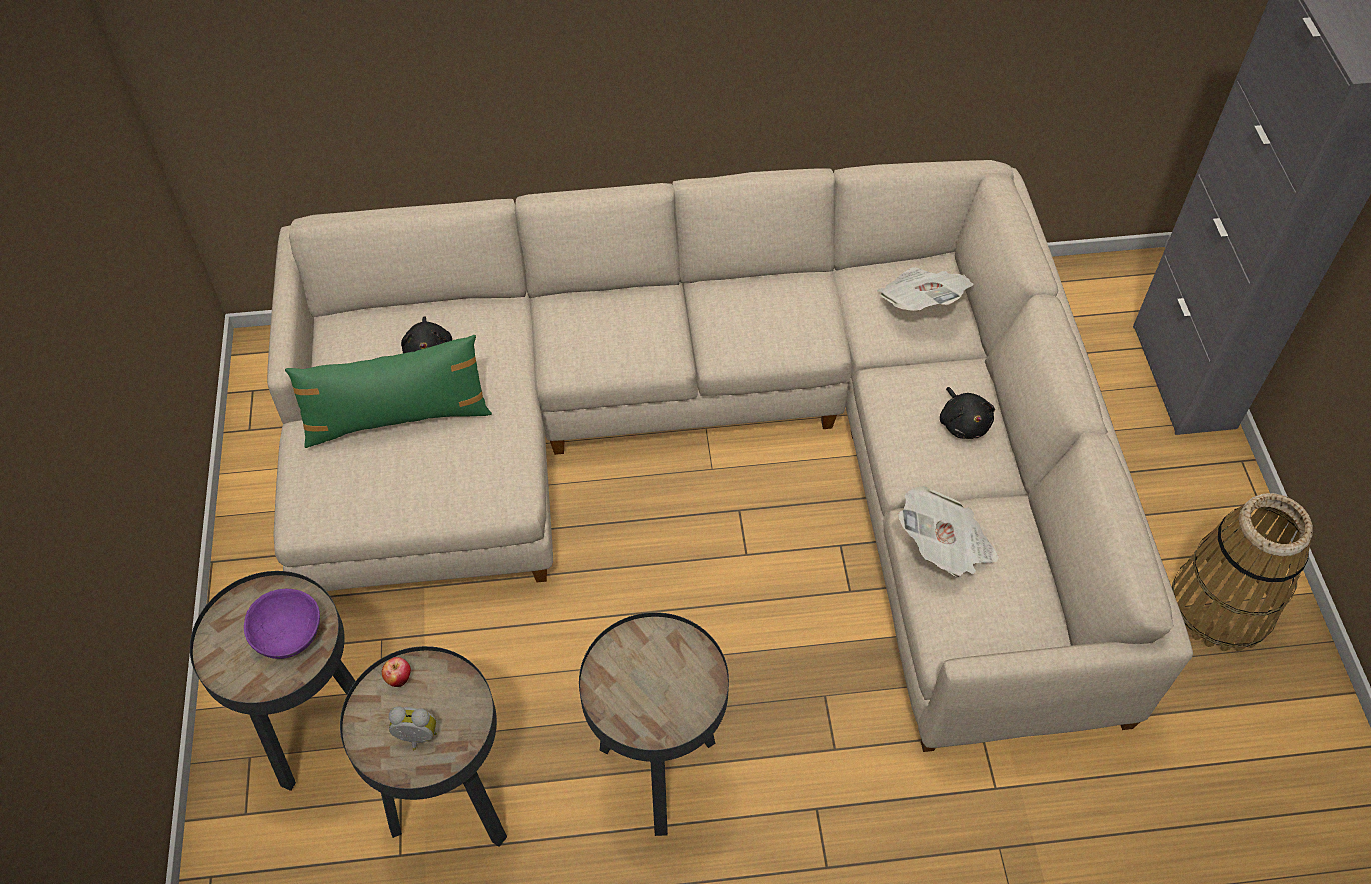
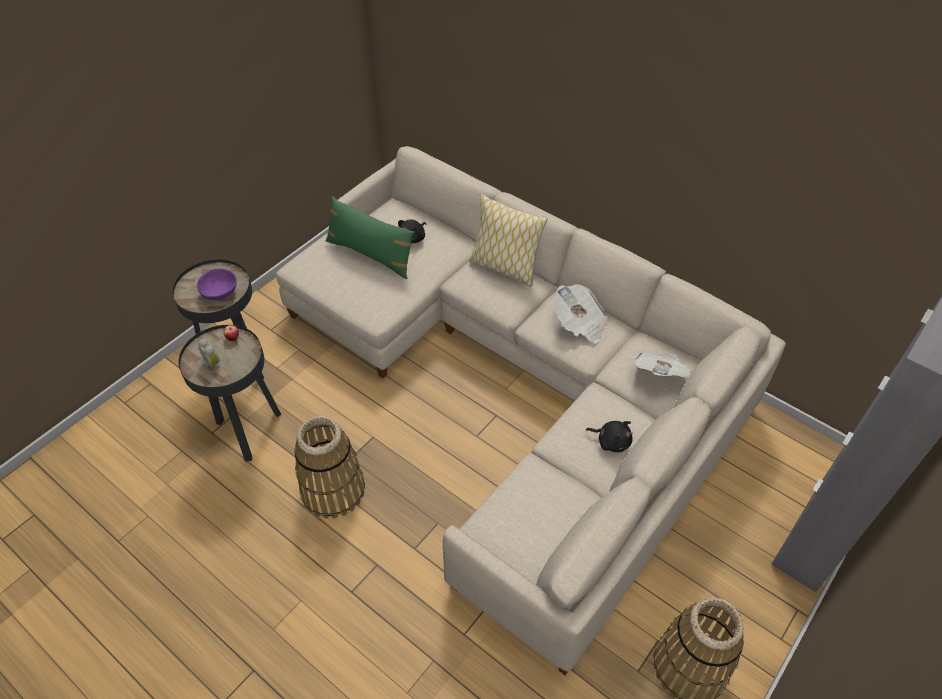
camera: 45 degrees right, 5 degrees down
(597, 304) = (504, 267): none -> pillow
(657, 773) = (333, 490): black side table -> basket
(944, 547) = (530, 486): newspaper -> newspaper (579, 324)
(963, 423) = (611, 441): black plush toy -> black plush toy turned 90 degrees counterclockwise

